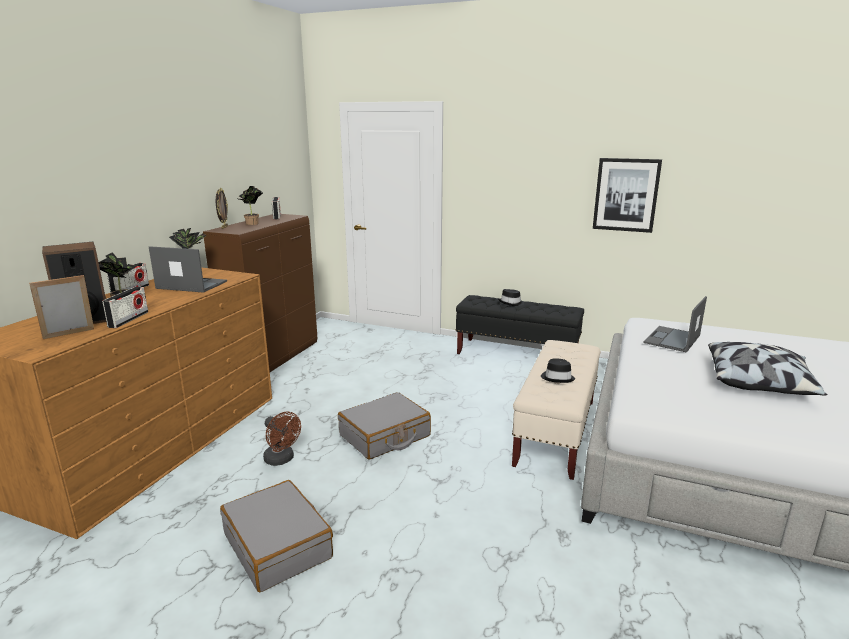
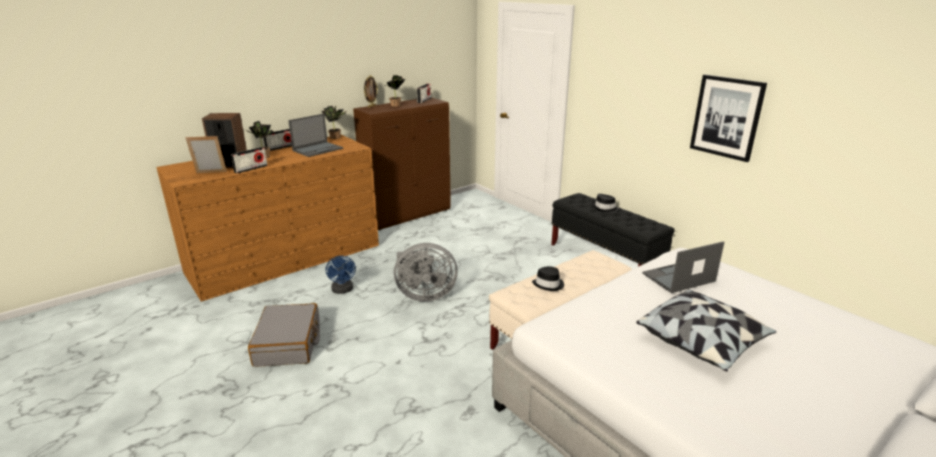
camera: 30 degrees right, 5 degrees up
(191, 285) = (318, 149): laptop -> laptop turned 90 degrees clockwise
(282, 460) = (343, 290): brown fan -> blue fan
(385, 436) = (424, 295): grey suitcase -> grey fan

